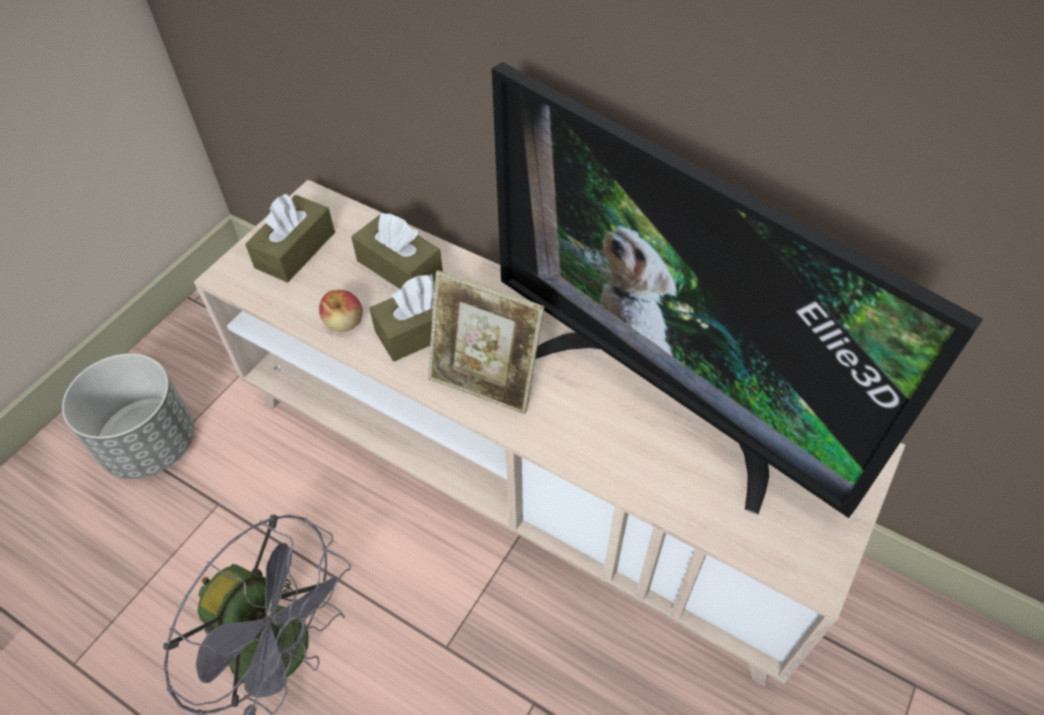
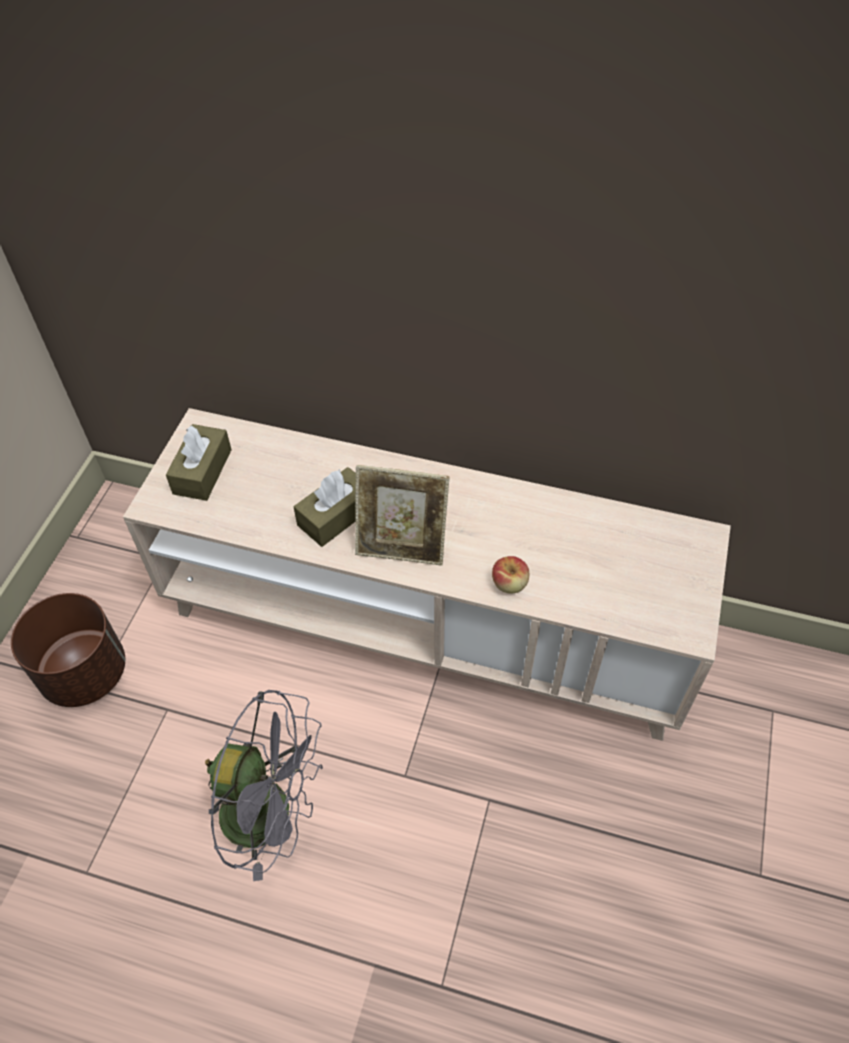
camera: 15 degrees left, 0 degrees up
(150, 443) = (84, 673): grey planter -> brown planter
(344, 322) = (268, 524): apple -> apple (510, 583)
(399, 267) = (298, 468): brown tissue box -> none
(666, 396) = (547, 527): television -> none

